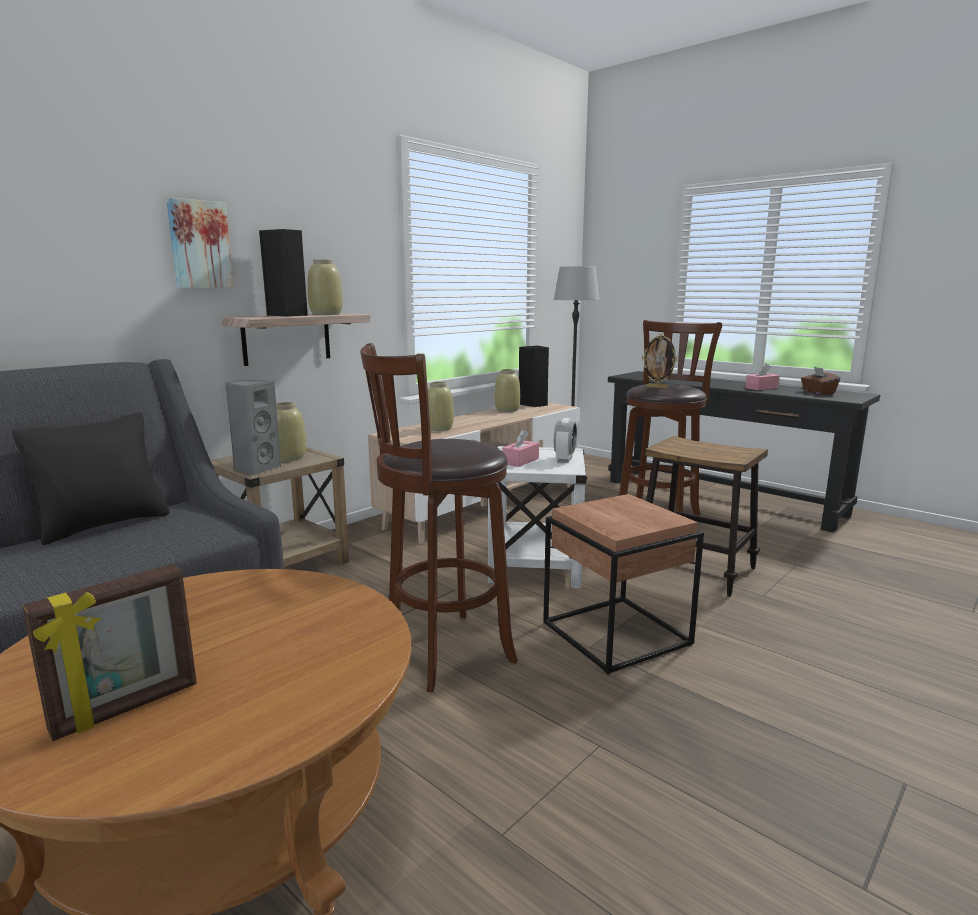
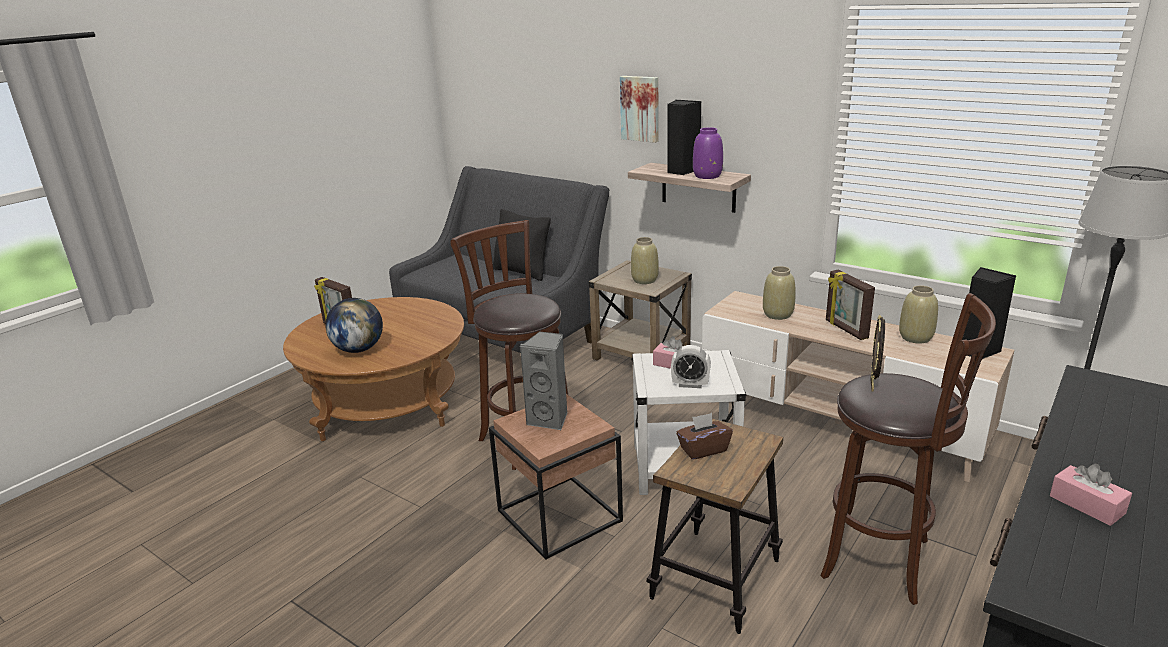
camera: 85 degrees right, 10 degrees up
(256, 469) = (610, 277): grey speaker -> grey speaker (550, 419)
(292, 667) = (358, 349): none -> globe
(325, 314) = (707, 176): beige vase -> purple vase
(483, 419) = (845, 329): none -> picture frame
(818, 392) = (1094, 569): brown tissue box -> brown tissue box (703, 449)

